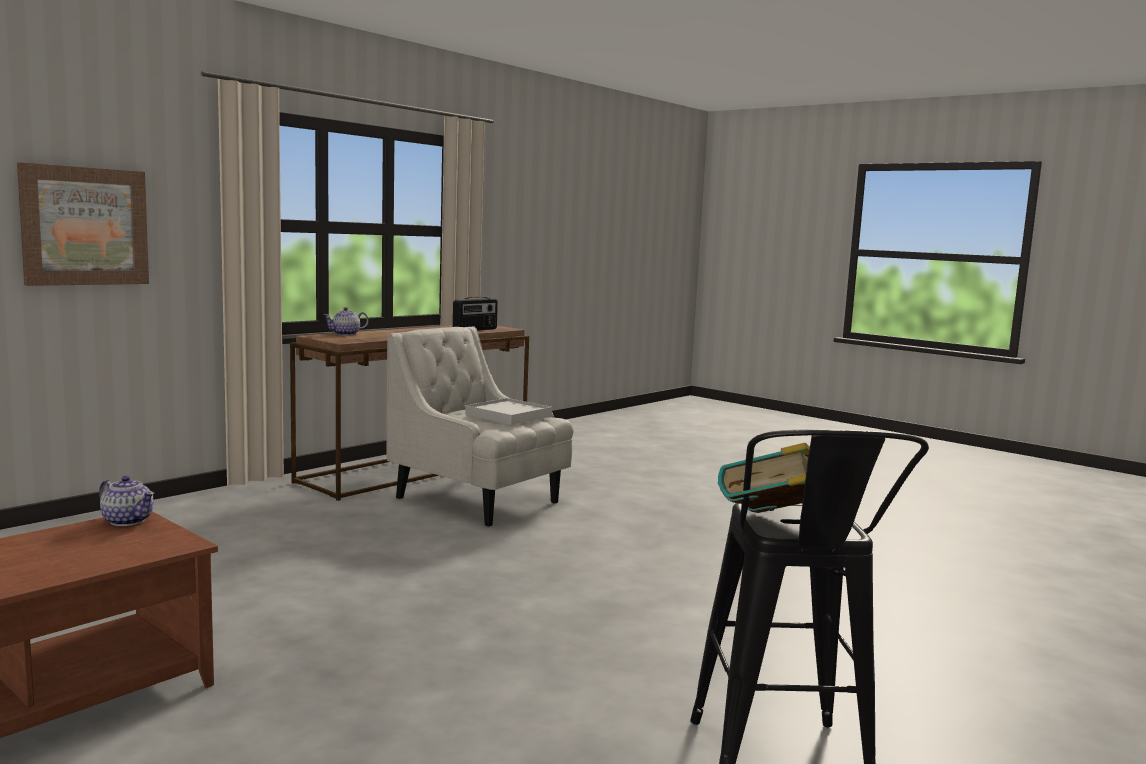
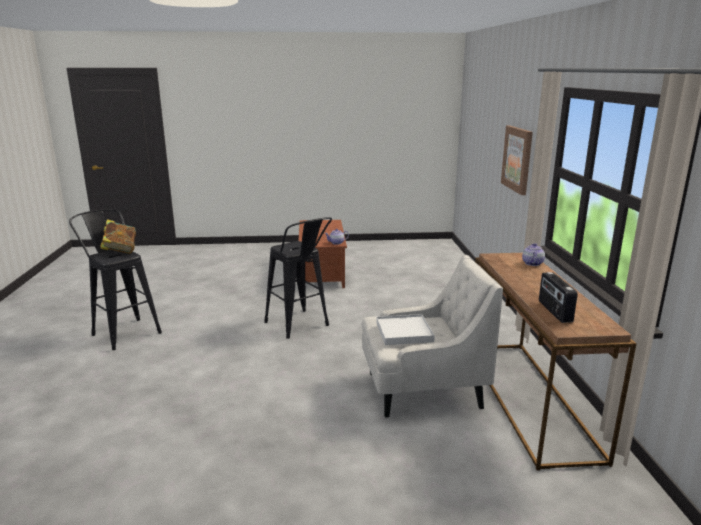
camera: 135 degrees right, 10 degrees up
(428, 607) = (300, 326): none -> black stool

